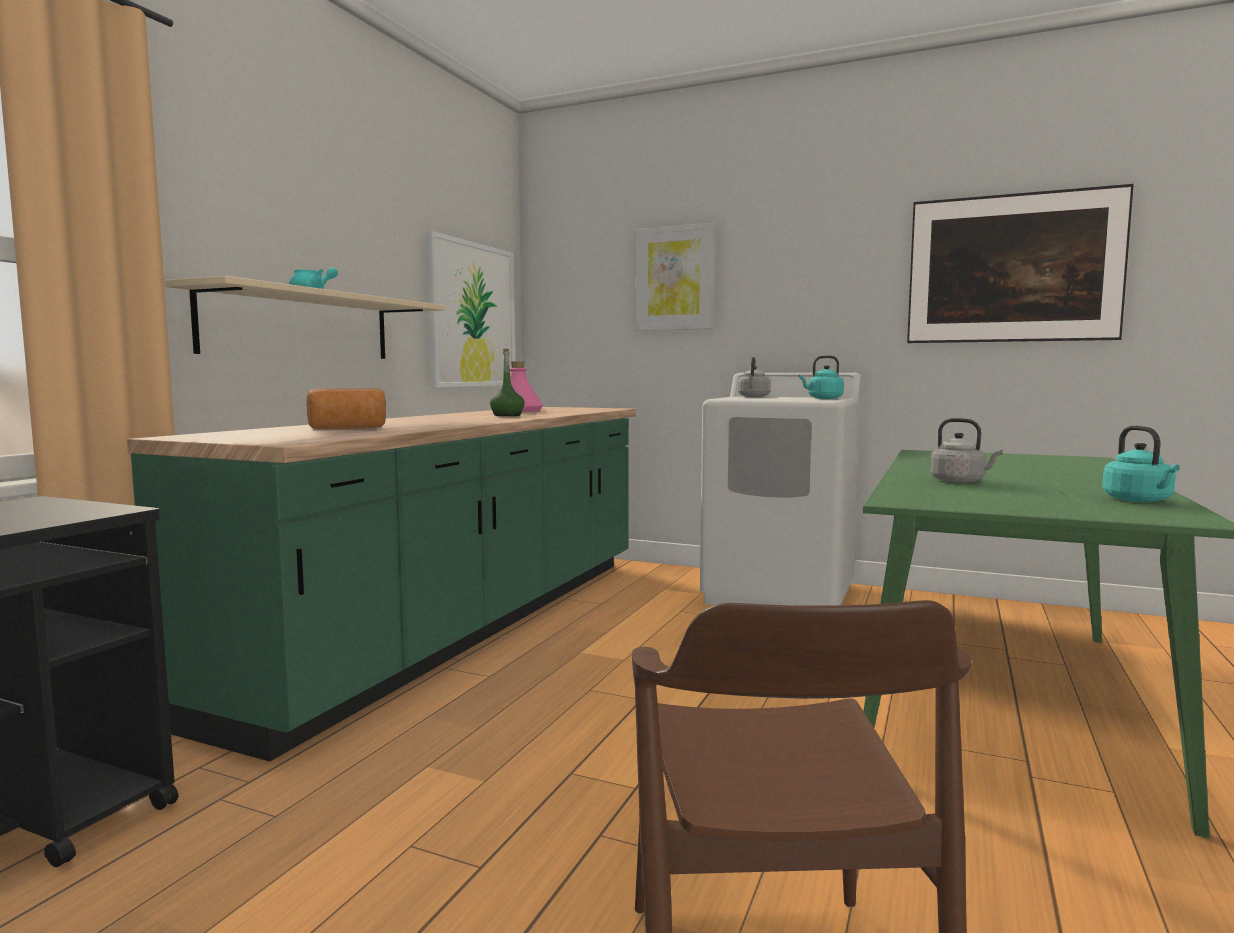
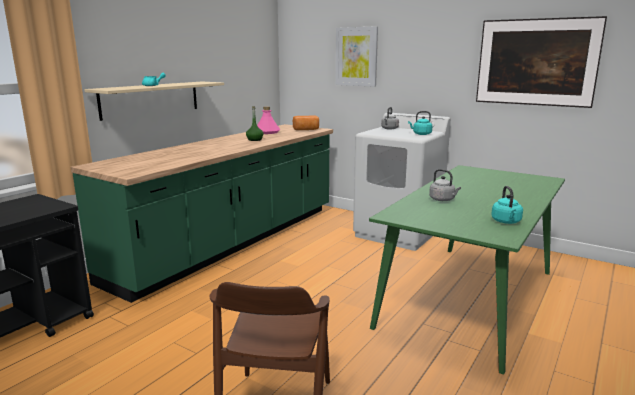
camera: 10 degrees right, 10 degrees up
(348, 428) = (166, 157): bread -> bread (306, 129)
(471, 315) = (247, 77): picture -> none

